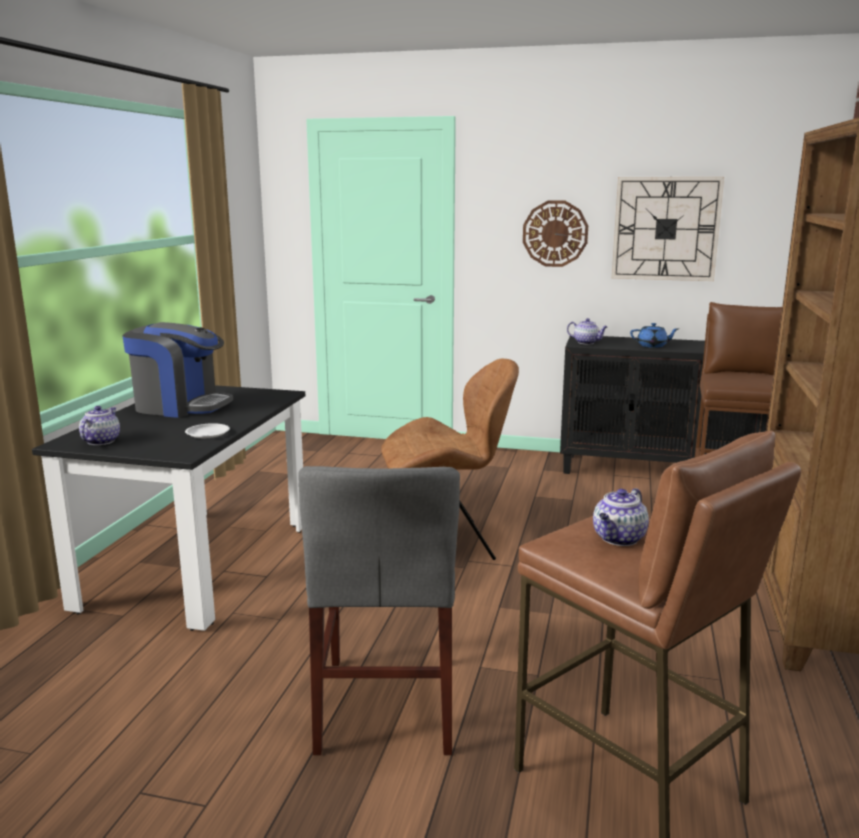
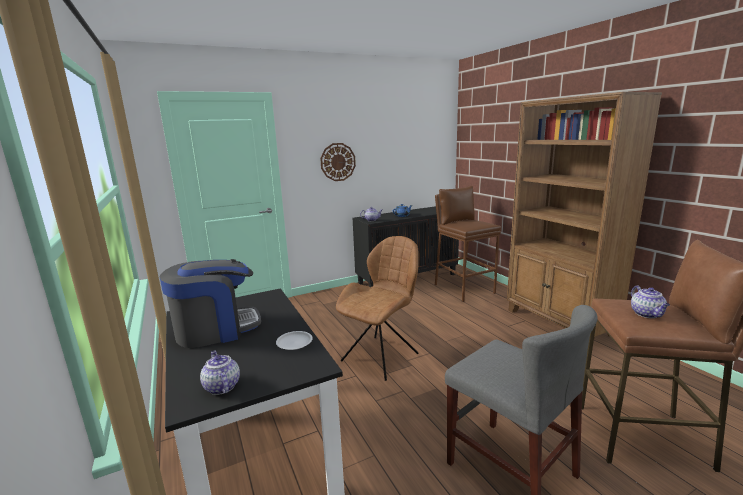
camera: 40 degrees left, 0 degrees up
(665, 229) = (391, 155): wall clock -> none

